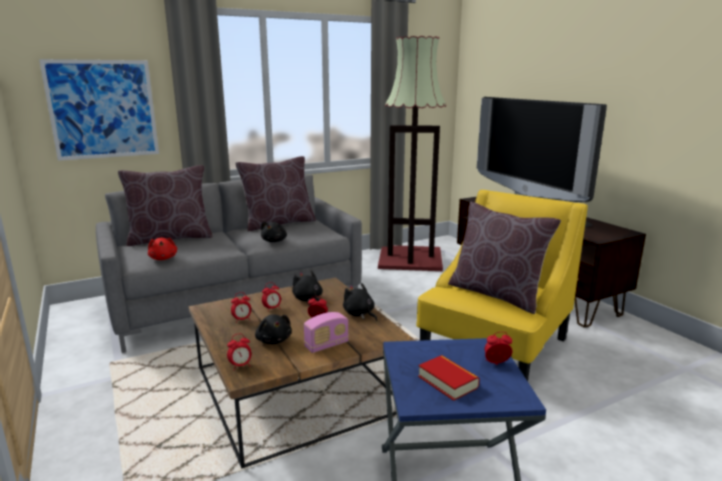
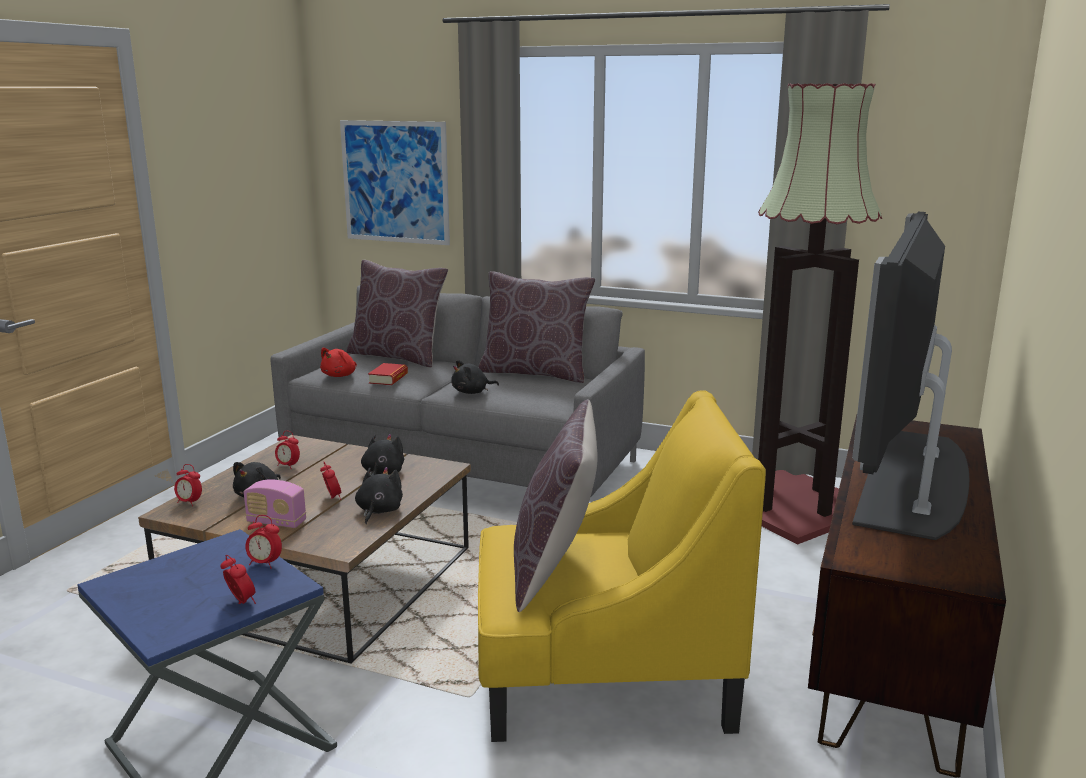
camera: 50 degrees right, 0 degrees up
(272, 309) = (333, 467): alarm clock -> alarm clock (265, 563)
(447, 382) = (168, 587): book -> book (388, 378)

